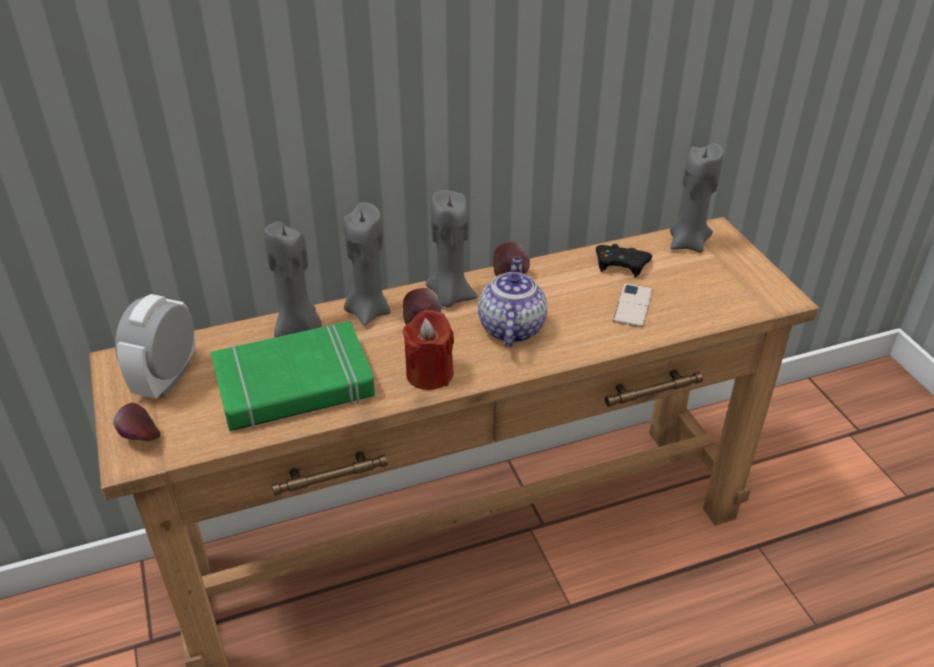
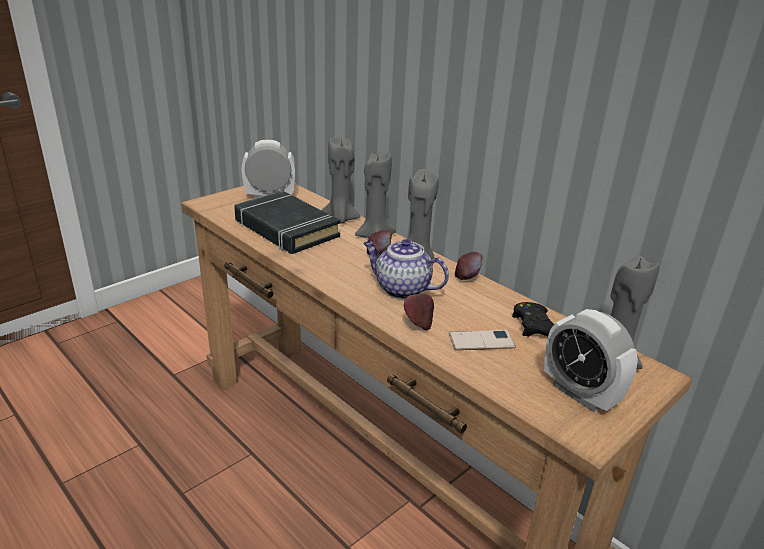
camera: 65 degrees right, 10 degrees down
(140, 440) = (218, 201): apple -> apple (417, 324)
(294, 385) = (286, 229): green book -> black book
(429, 374) = (326, 268): red candle -> none
(511, 327) = (401, 289): teapot -> teapot turned 135 degrees counterclockwise
(729, 279) = (580, 393): none -> alarm clock

